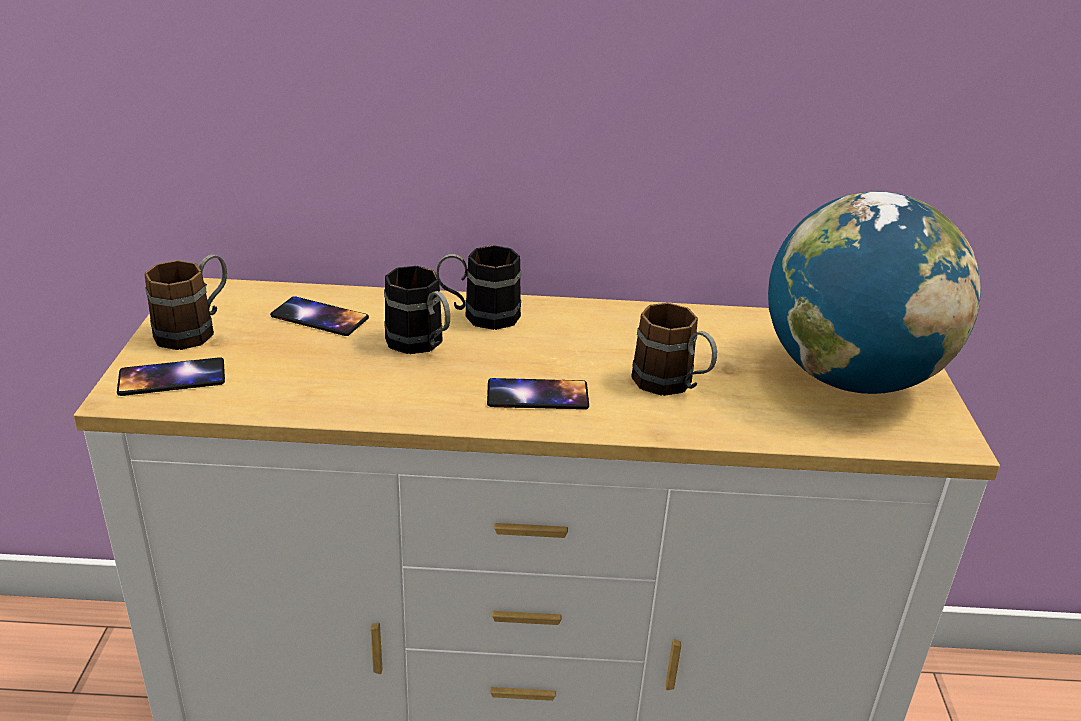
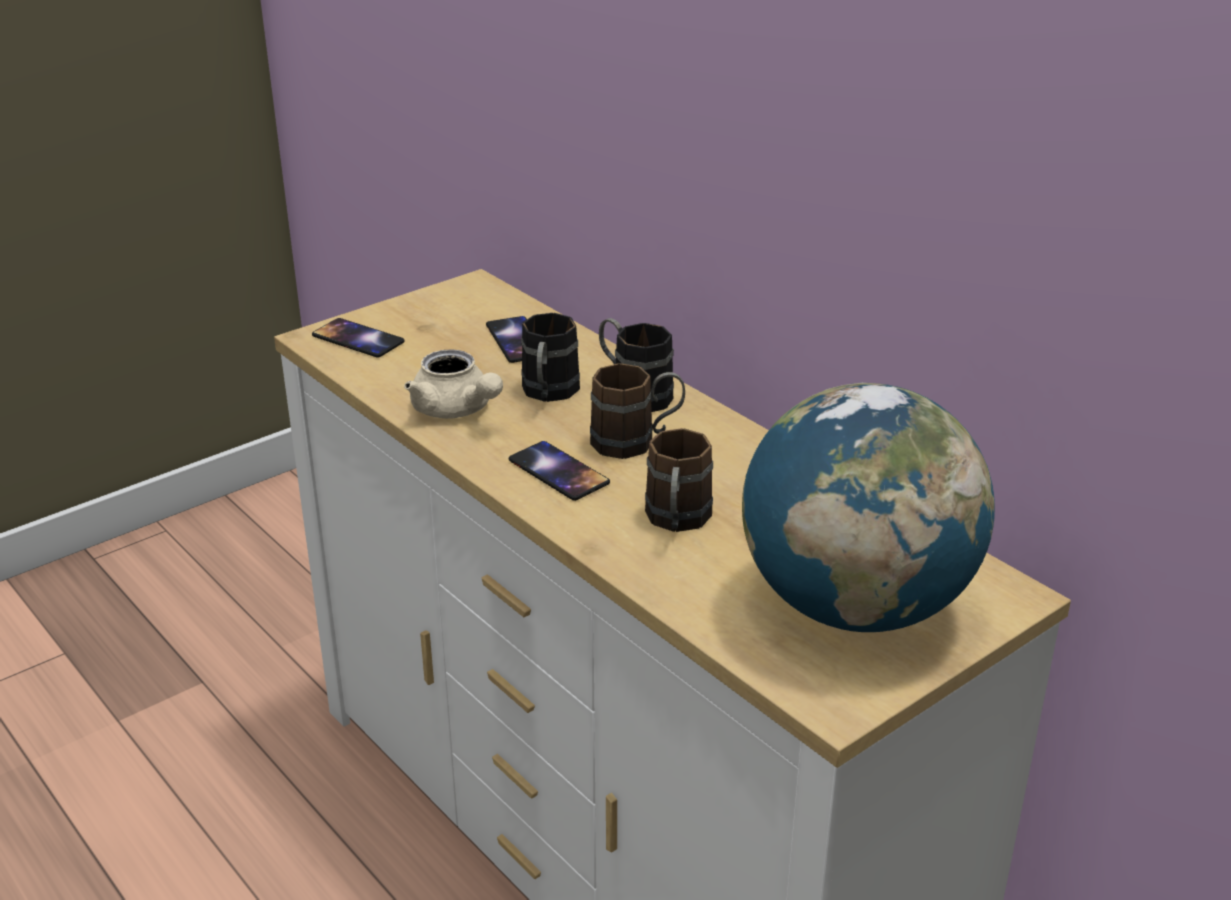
camera: 50 degrees right, 0 degrees up
(195, 329) = (426, 312): brown mug -> brown mug (636, 441)
(375, 392) = (456, 410): none -> beige teapot

